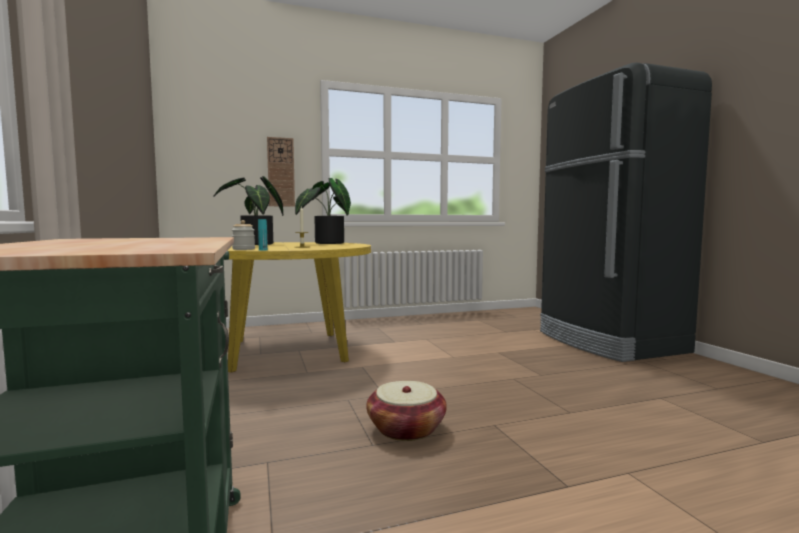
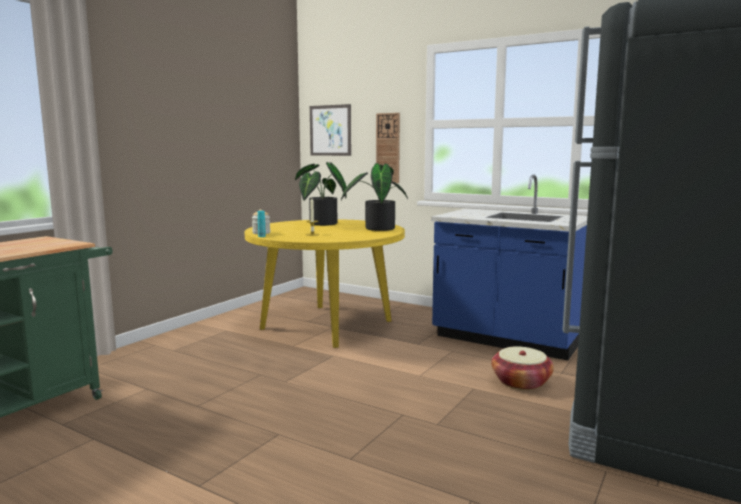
camera: 50 degrees right, 5 degrees up
(204, 150) = (330, 130): none -> picture
(406, 429) = (233, 407): basket -> basket (521, 382)
(434, 325) = (507, 339): none -> blue counter

